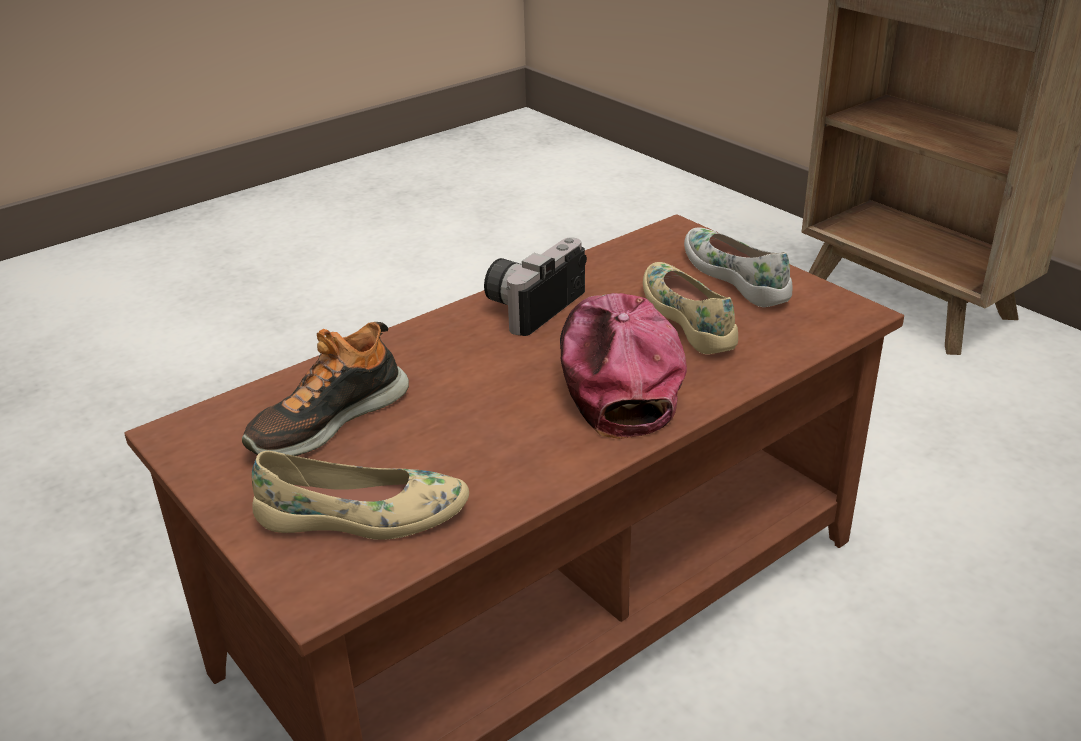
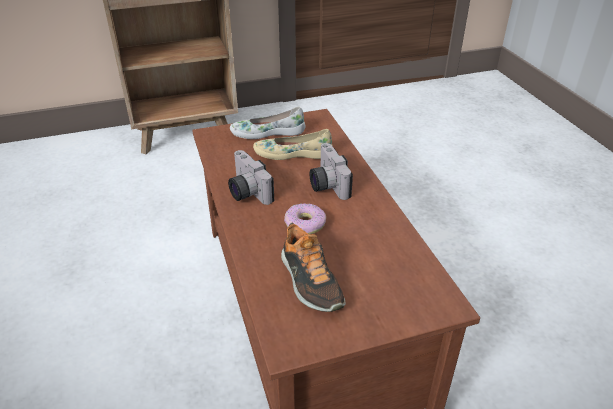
camera: 70 degrees left, 5 degrees up
(363, 517) = (399, 282): beige shoe -> none
(477, 381) = (305, 224): none -> donut
(615, 375) = (326, 184): cap -> camera

